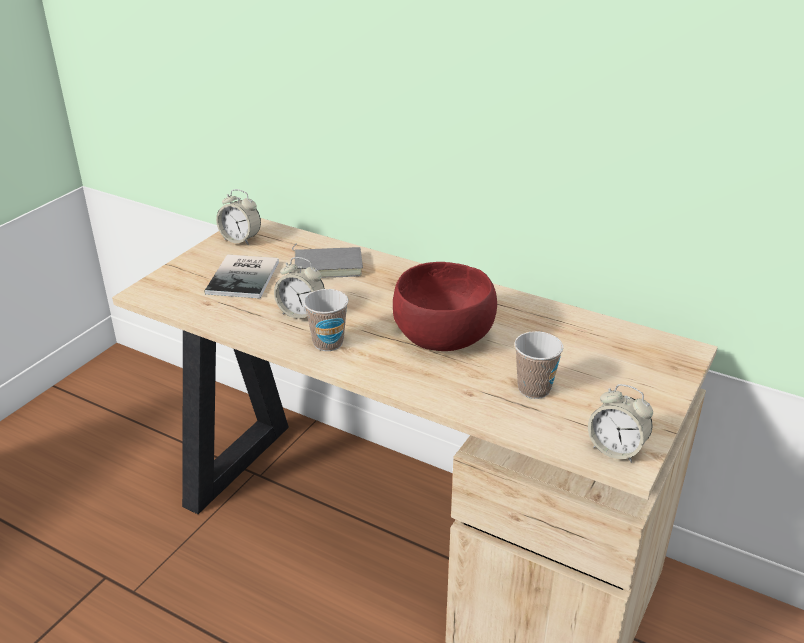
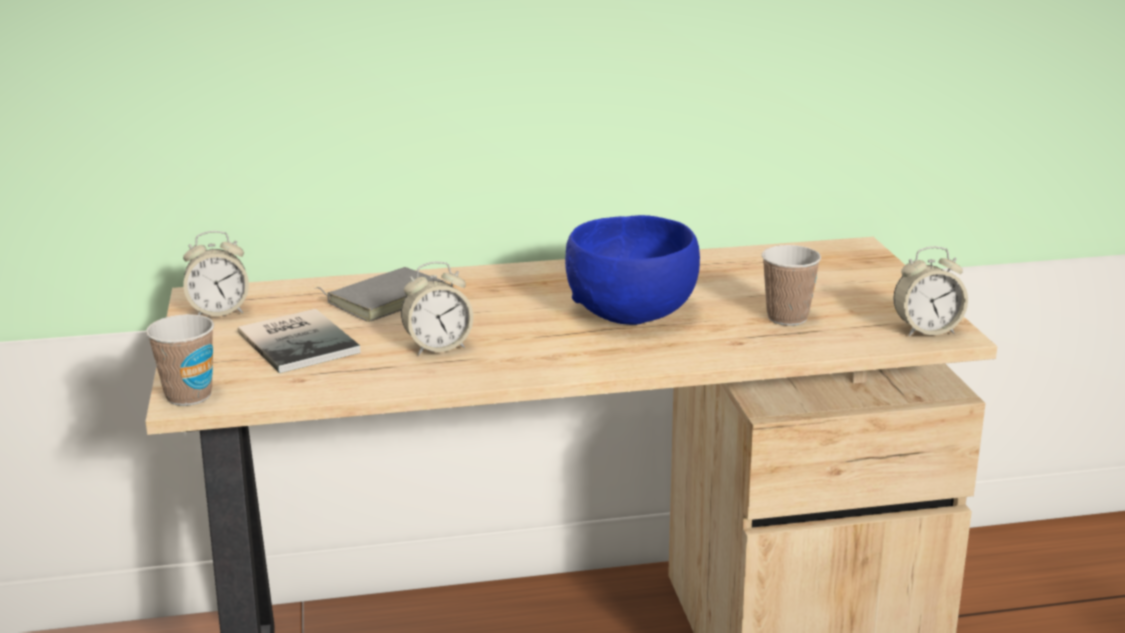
camera: 40 degrees left, 10 degrees down
(328, 343) = (521, 359): cup -> cup (189, 396)
(444, 337) = (633, 312): red bowl -> blue bowl

